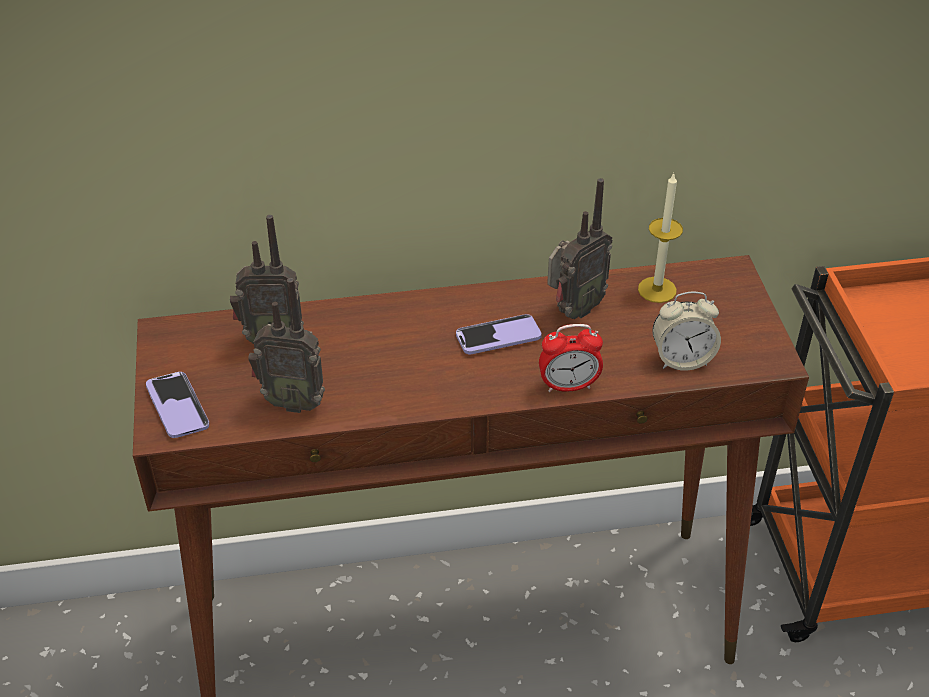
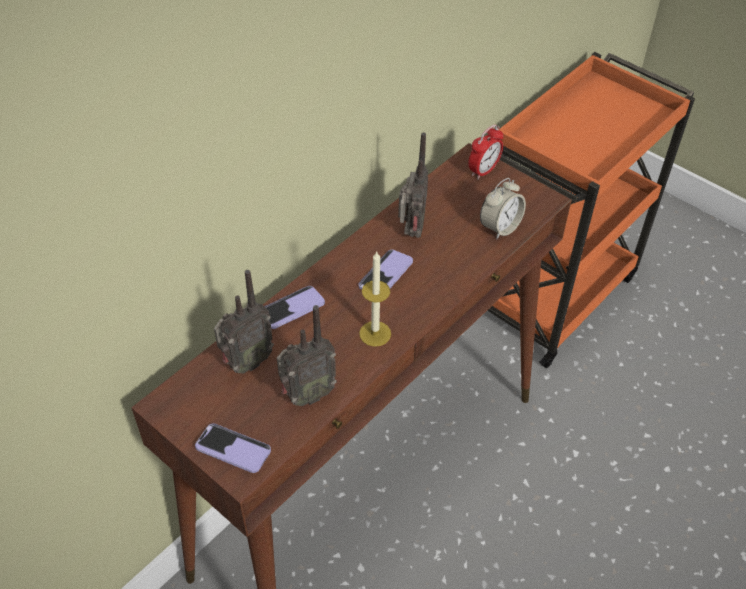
camera: 40 degrees left, 5 degrees up
(368, 316) = (292, 308): none -> phone
(568, 386) = (458, 281): alarm clock -> alarm clock (483, 171)
(657, 290) = (443, 192): candle -> candle (375, 333)

